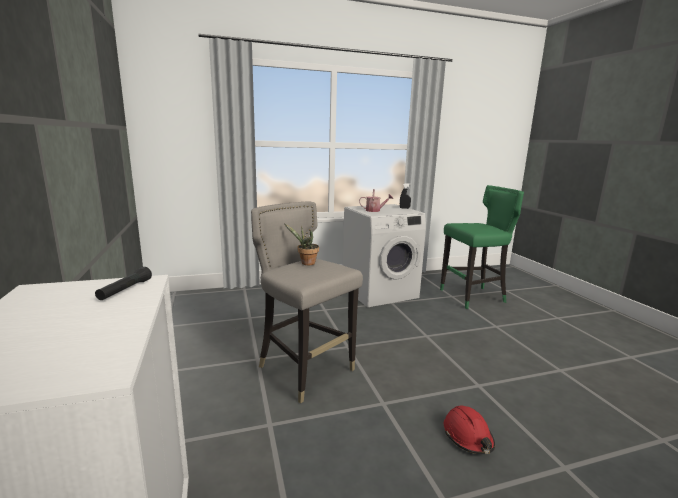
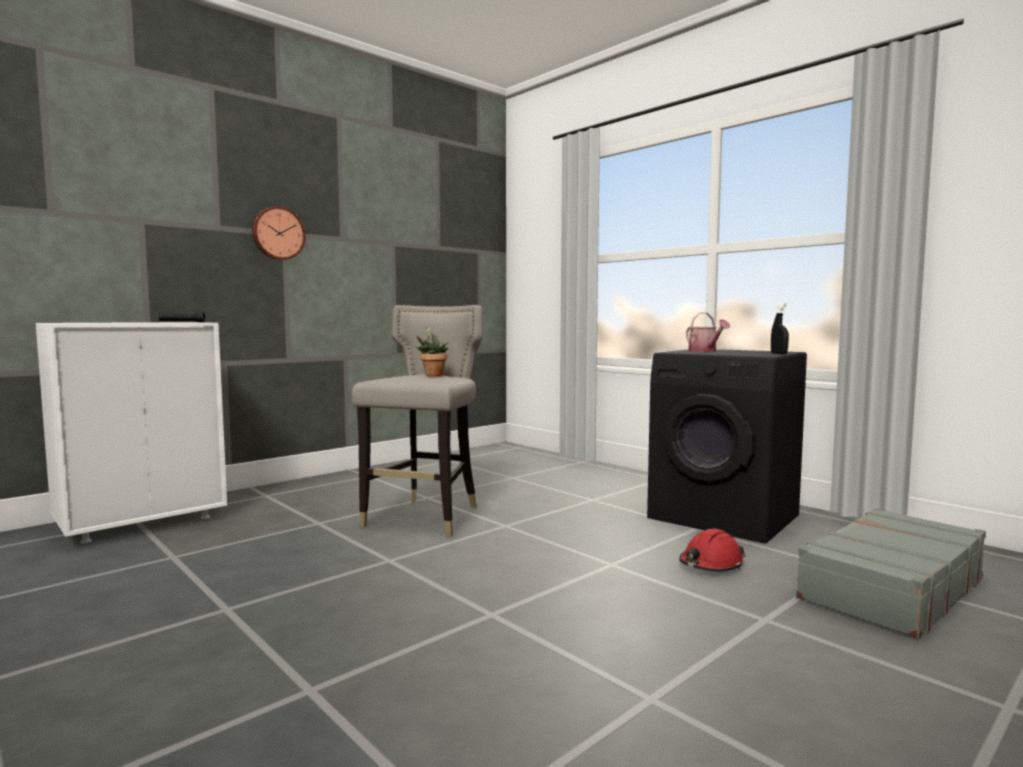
camera: 65 degrees right, 10 degrees down
(35, 121) = (278, 233): none -> wall clock
(380, 292) = (722, 517): white washing machine -> black washing machine
(468, 437) = (348, 614): red hard hat -> red hard hat (710, 565)
(473, 297) = (890, 588): green stool -> grey suitcase

